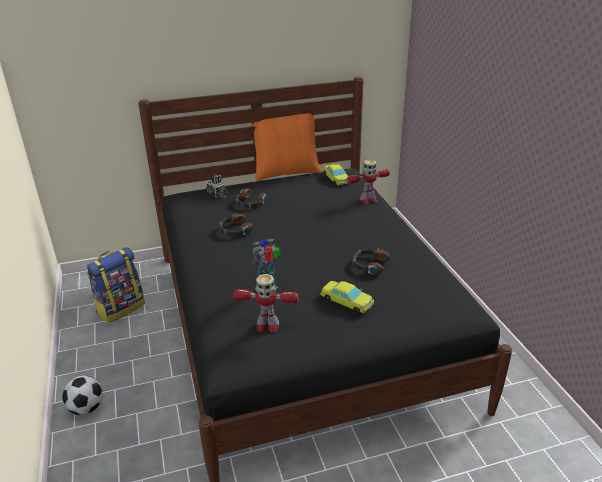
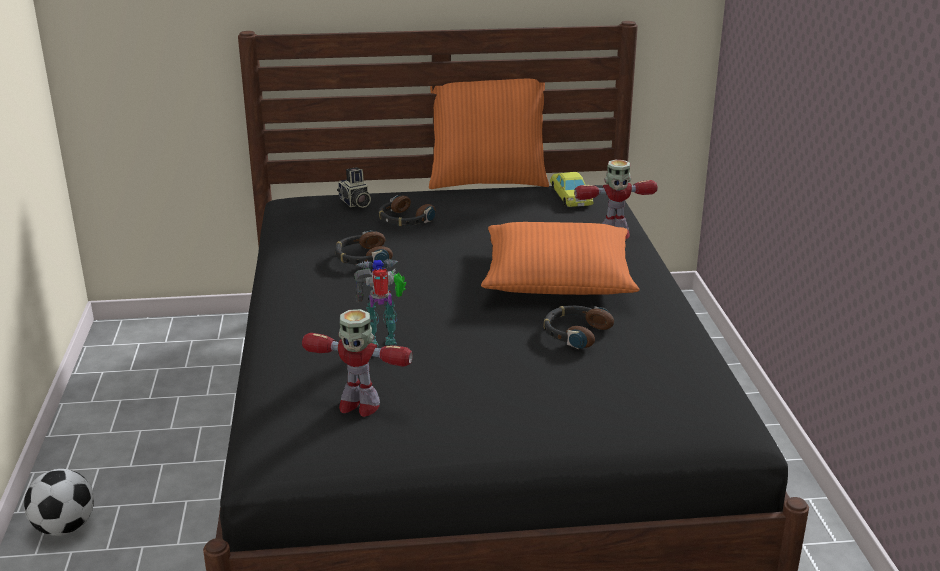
camera: 10 degrees right, 5 degrees down
(121, 308) = (170, 382): backpack -> none
(347, 231) = (557, 277): none -> orange pillow
(347, 300) = (513, 383): yellow toy car -> none

